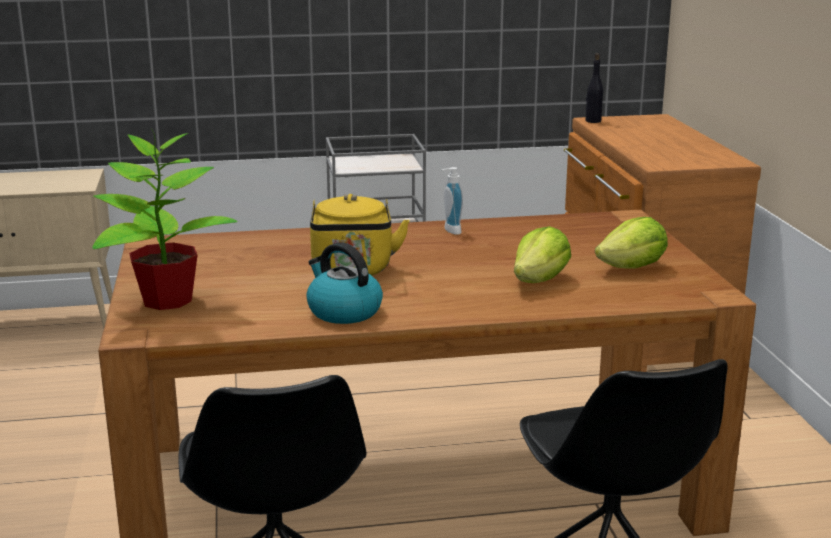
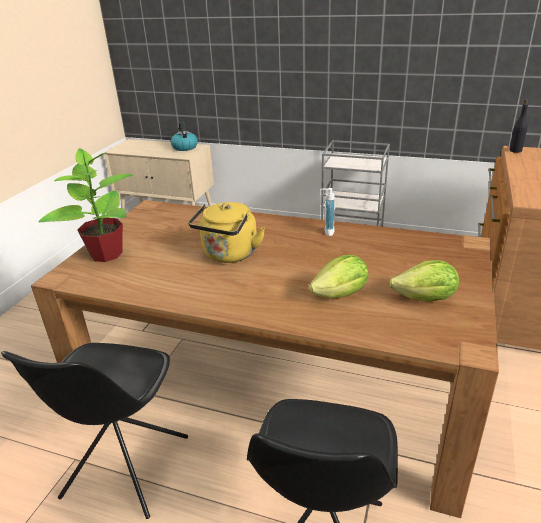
camera: 30 degrees right, 10 degrees up
(343, 311) = (185, 290): kettle -> kettle (184, 147)

